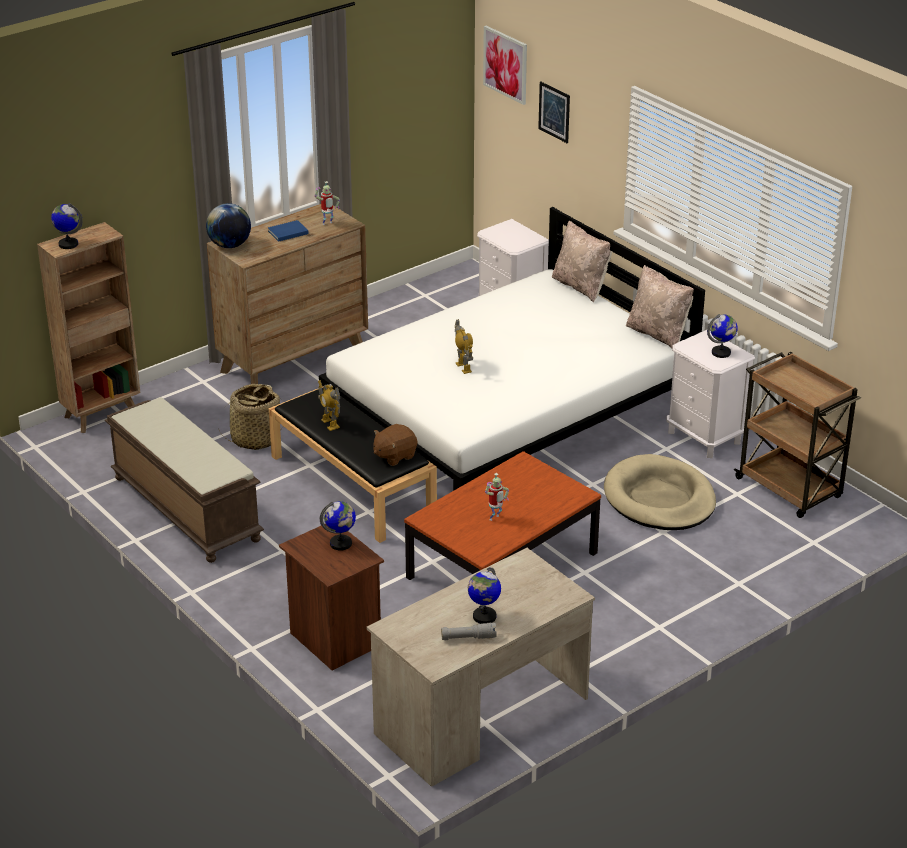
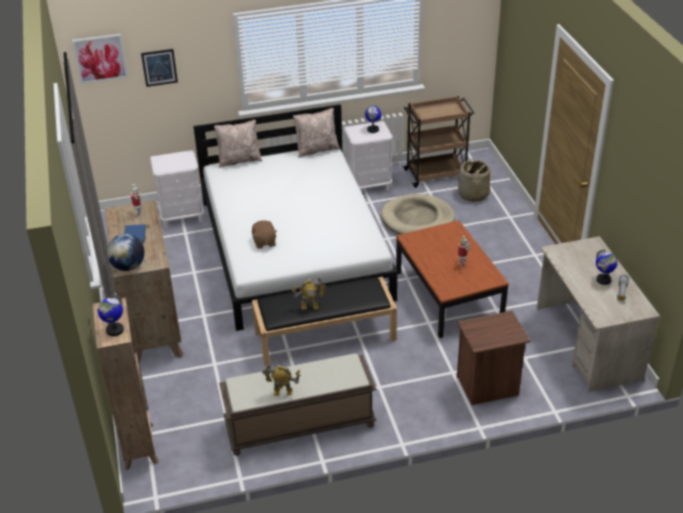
camera: 65 degrees left, 5 degrees up
(255, 439) = (236, 368): basket -> basket (473, 195)
(341, 544) = (486, 324): globe -> none
(394, 456) = (366, 288): brown plush toy -> brown plush toy (264, 242)
(463, 367) = (298, 229): toy robot -> toy robot (283, 392)

